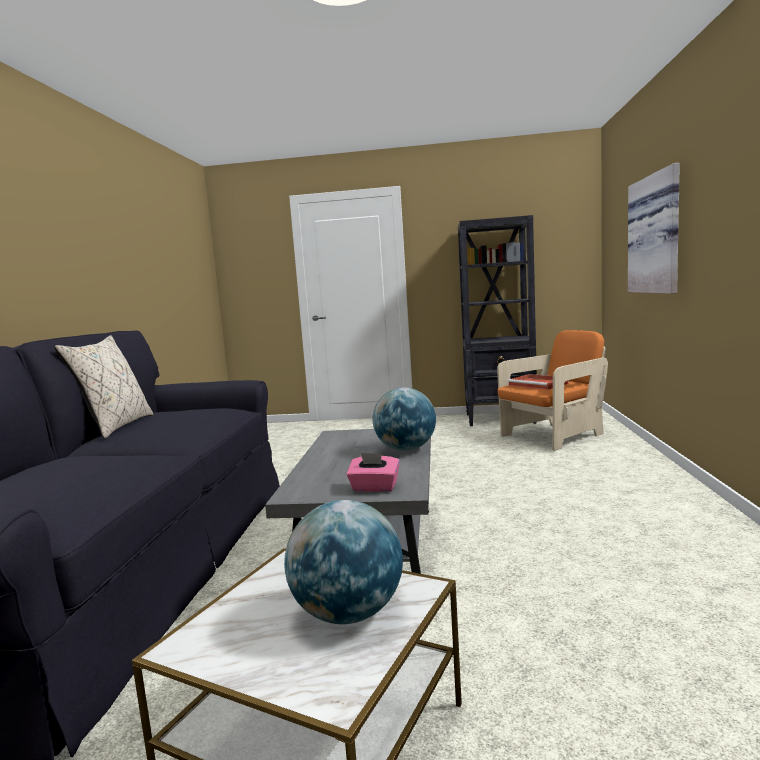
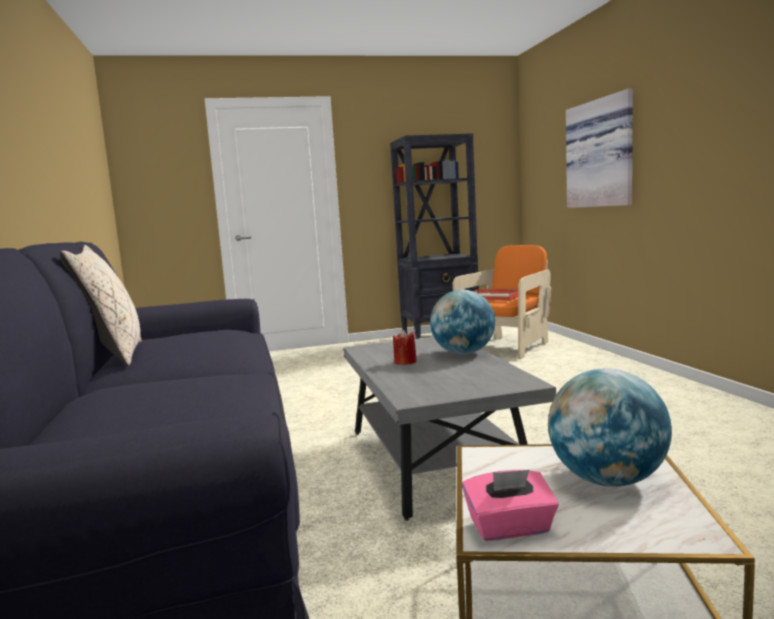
camera: 20 degrees left, 0 degrees up
(344, 453) = (405, 362): none -> red candle
(374, 488) = (489, 384): pink tissue box -> pink tissue box (510, 528)

